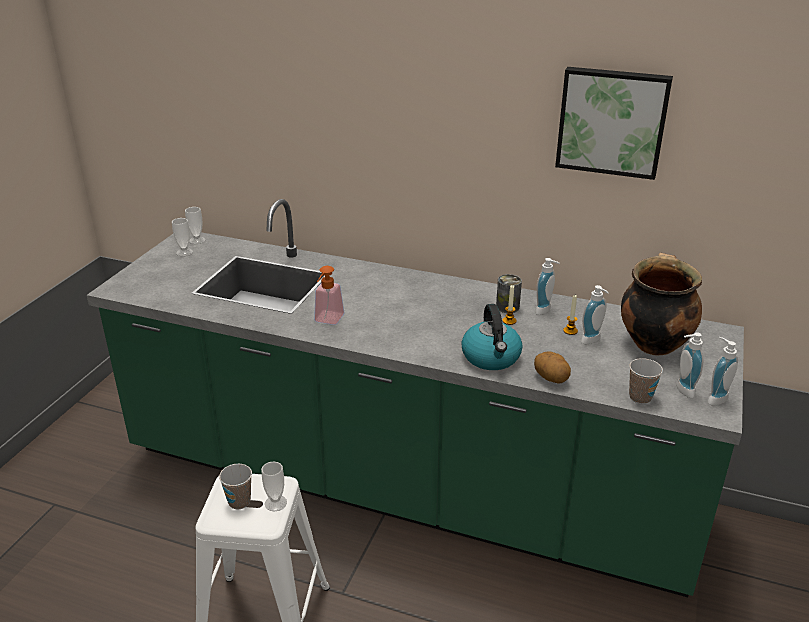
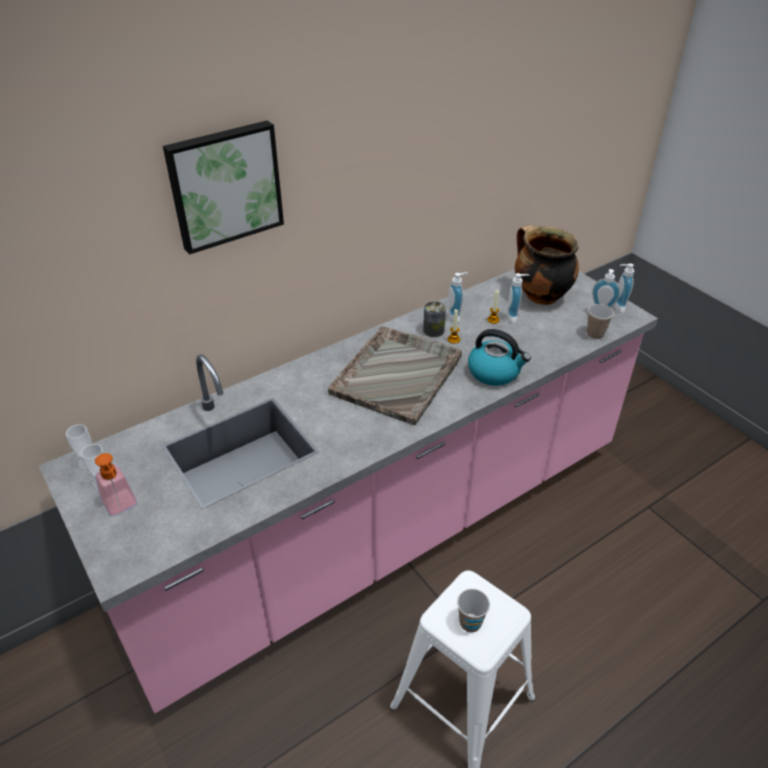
camera: 55 degrees left, 10 degrees up
(275, 503) = (491, 597): cup -> none
(327, 321) = (356, 434): soap dispenser -> soap dispenser (122, 507)
(404, 485) = (384, 527): green counter -> pink counter
(423, 312) = (397, 374): none -> grey tray
(551, 378) = (544, 359): potato -> none
(612, 121) = (466, 138): picture -> picture (224, 185)

